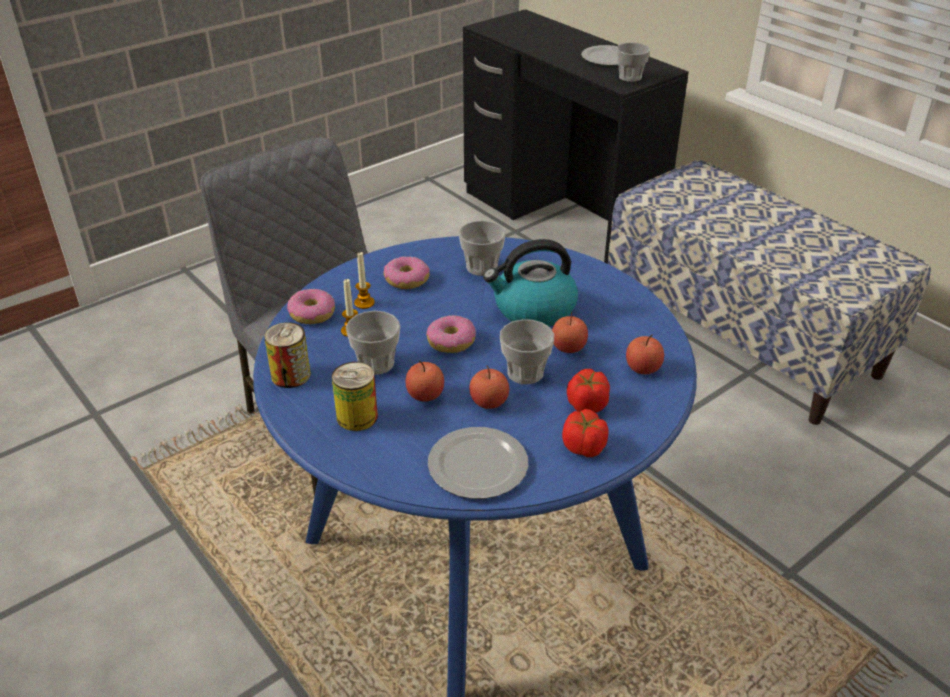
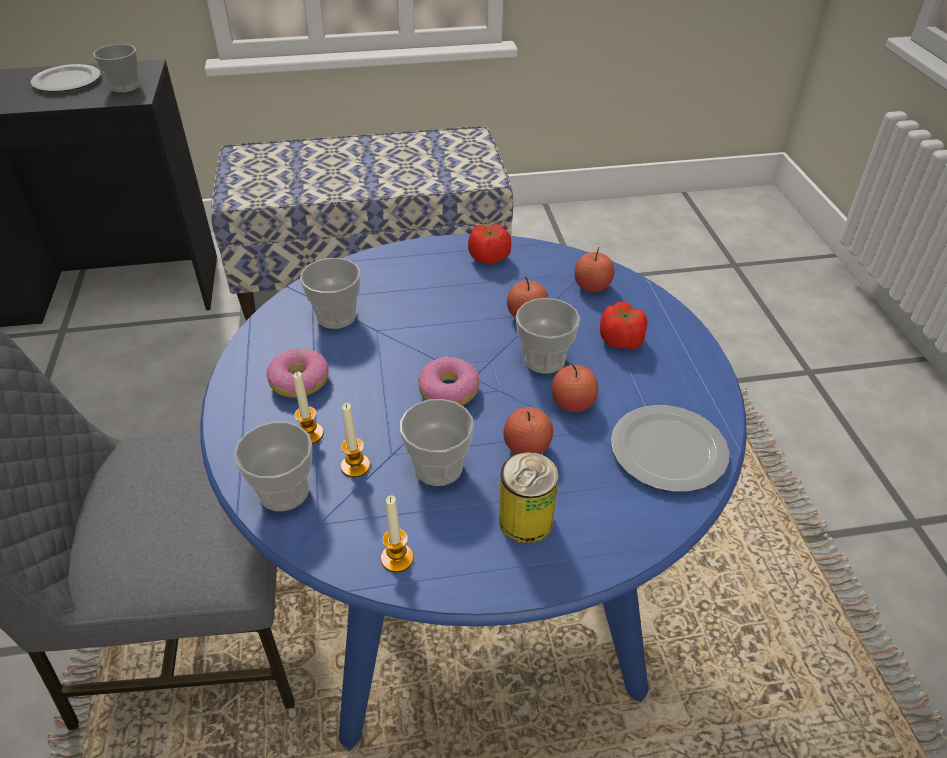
camera: 60 degrees left, 5 degrees up
(291, 375) = (397, 558): can -> candle
(312, 314) = (284, 492): donut -> cup
(533, 309) = (446, 312): kettle -> none
(584, 447) = (680, 368): tomato -> tomato (489, 257)

